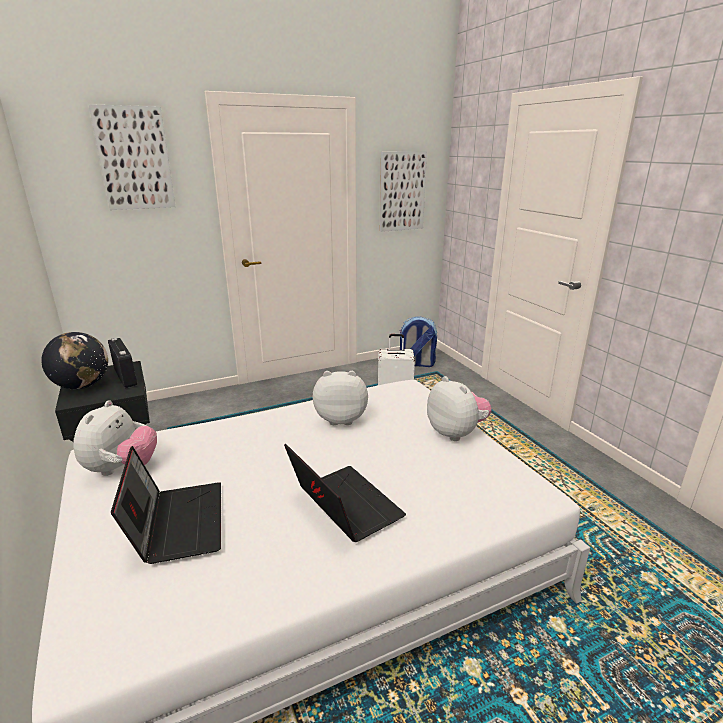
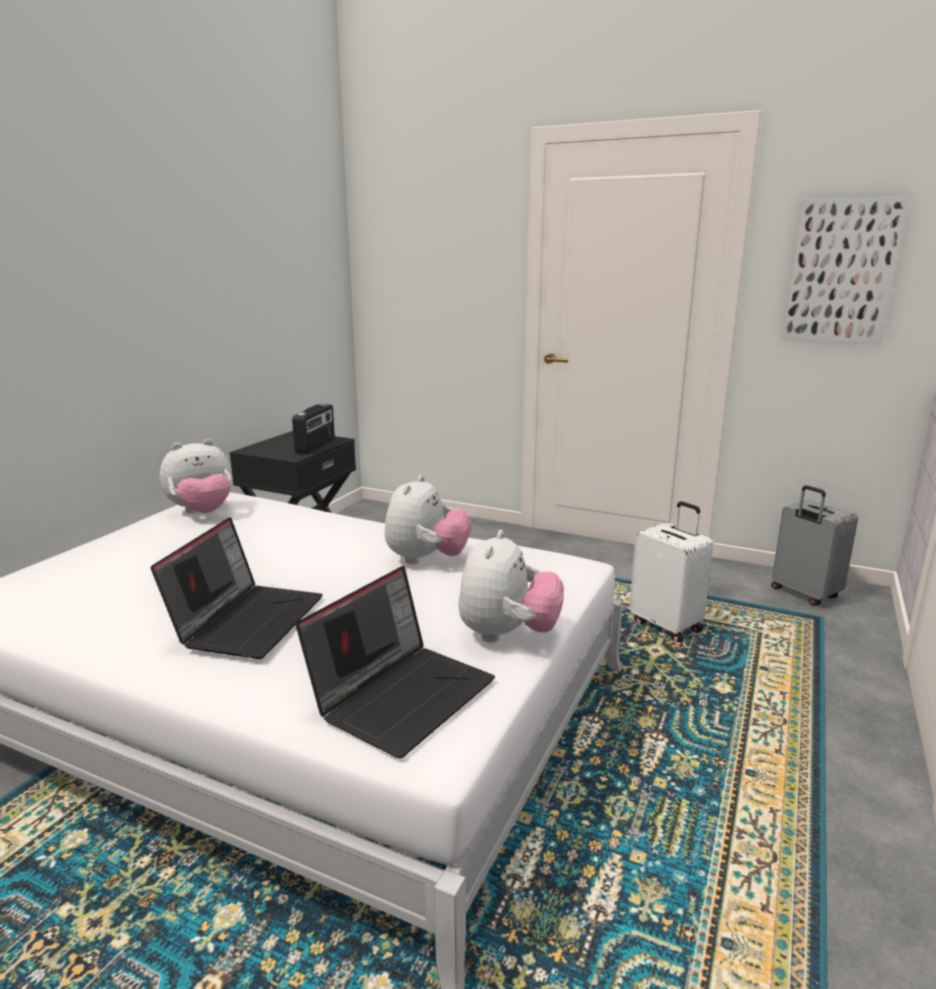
camera: 50 degrees right, 5 degrees down
(82, 386) = (279, 442): globe -> none
(134, 159) = (444, 216): picture -> none
(177, 522) = (149, 561): laptop -> laptop (402, 694)
(341, 418) = (426, 559): plush toy -> plush toy turned 60 degrees clockwise
(416, 364) = (803, 594): backpack -> grey suitcase

